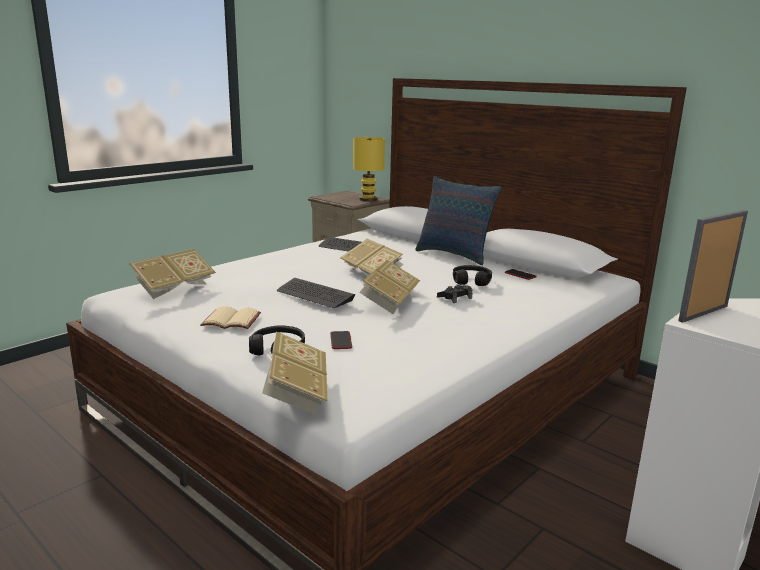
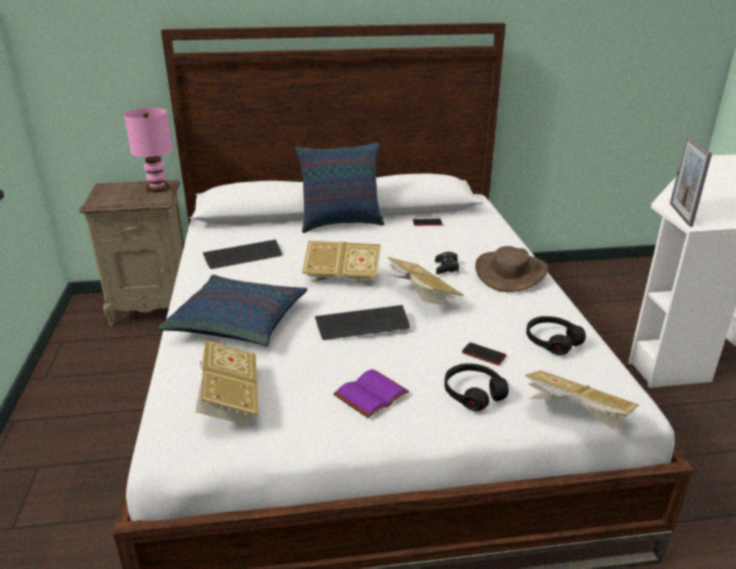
camera: 50 degrees left, 10 degrees up
(232, 320) = (370, 393): beige book -> purple book
(265, 269) = (239, 323): none -> blue pillow
(368, 199) = (158, 188): yellow table lamp -> pink table lamp
(471, 281) = (415, 245): black headphones -> black headphones (552, 341)
(498, 320) = (511, 273): none -> brown hat

